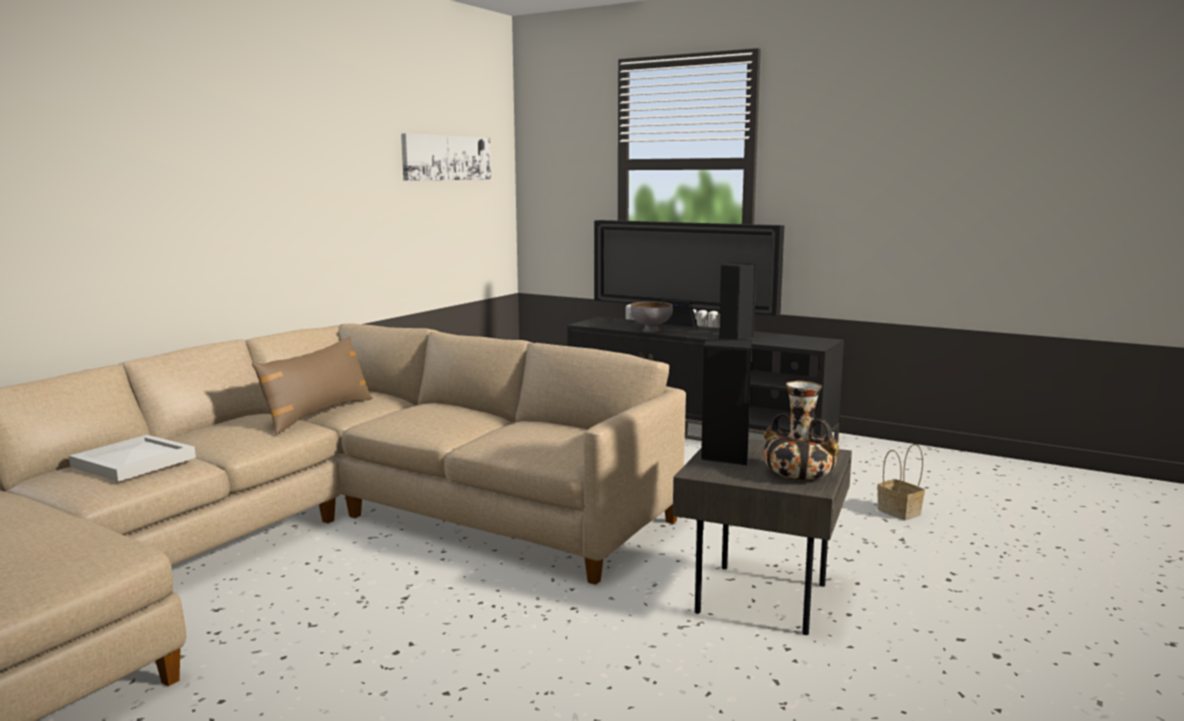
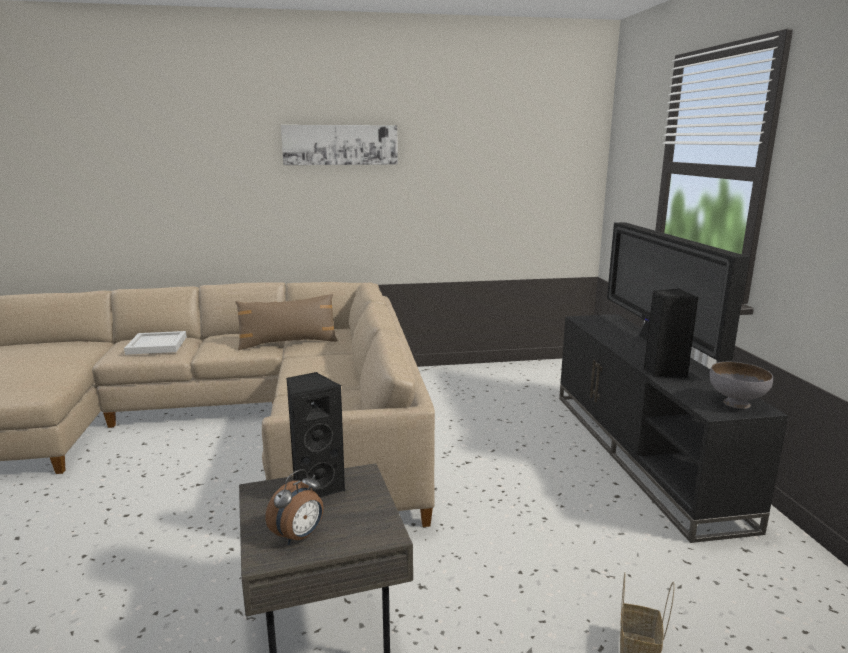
camera: 50 degrees right, 5 degrees up
(446, 158) = (514, 157): picture -> picture (340, 145)
(651, 330) = (612, 340): grey bowl -> grey bowl (736, 403)
(797, 473) = (299, 536): vase -> alarm clock

